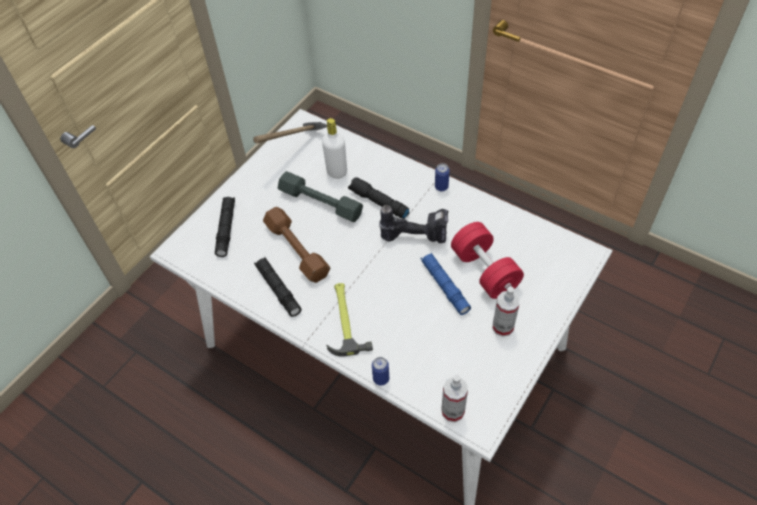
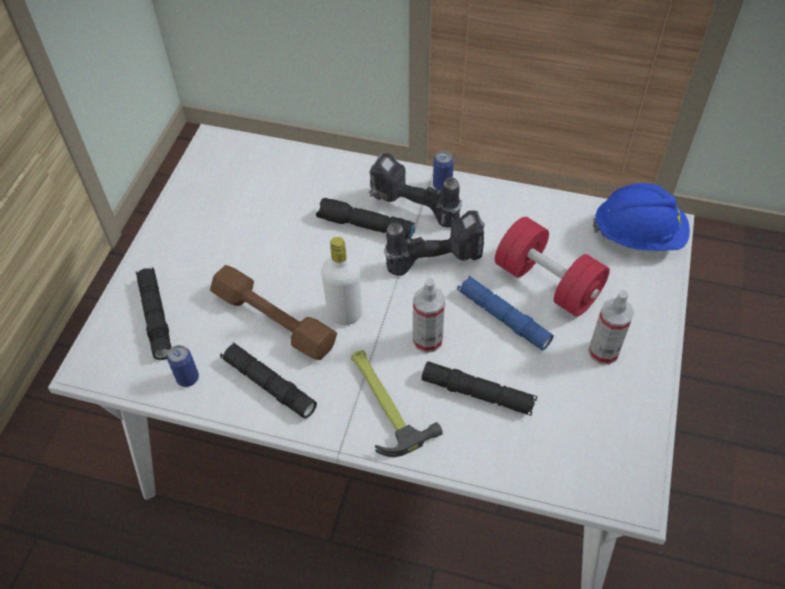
camera: 20 degrees left, 0 degrees up
(295, 151) = (218, 182): hammer -> none
(321, 202) = (283, 245): grey dumbbell -> none
(337, 172) = (289, 198): white bottle -> white bottle (344, 313)
(381, 378) = (470, 472): can -> can (188, 378)
(407, 331) = (478, 393): none -> black flashlight
(413, 199) = (412, 210): none -> power drill
(452, 411) = (587, 488): spray bottle -> spray bottle (427, 340)
(564, 254) = (638, 235): none -> blue hard hat

